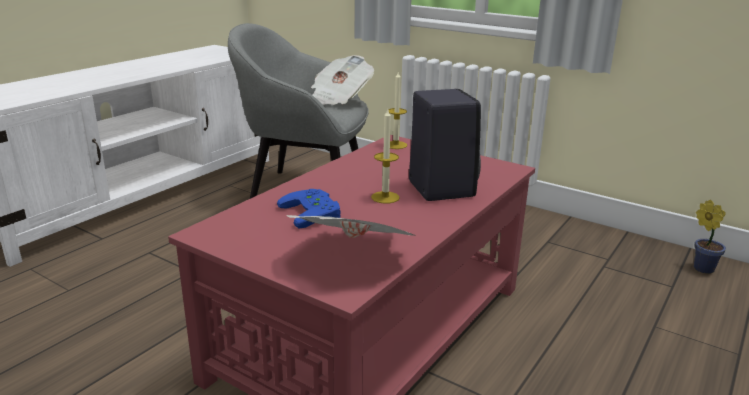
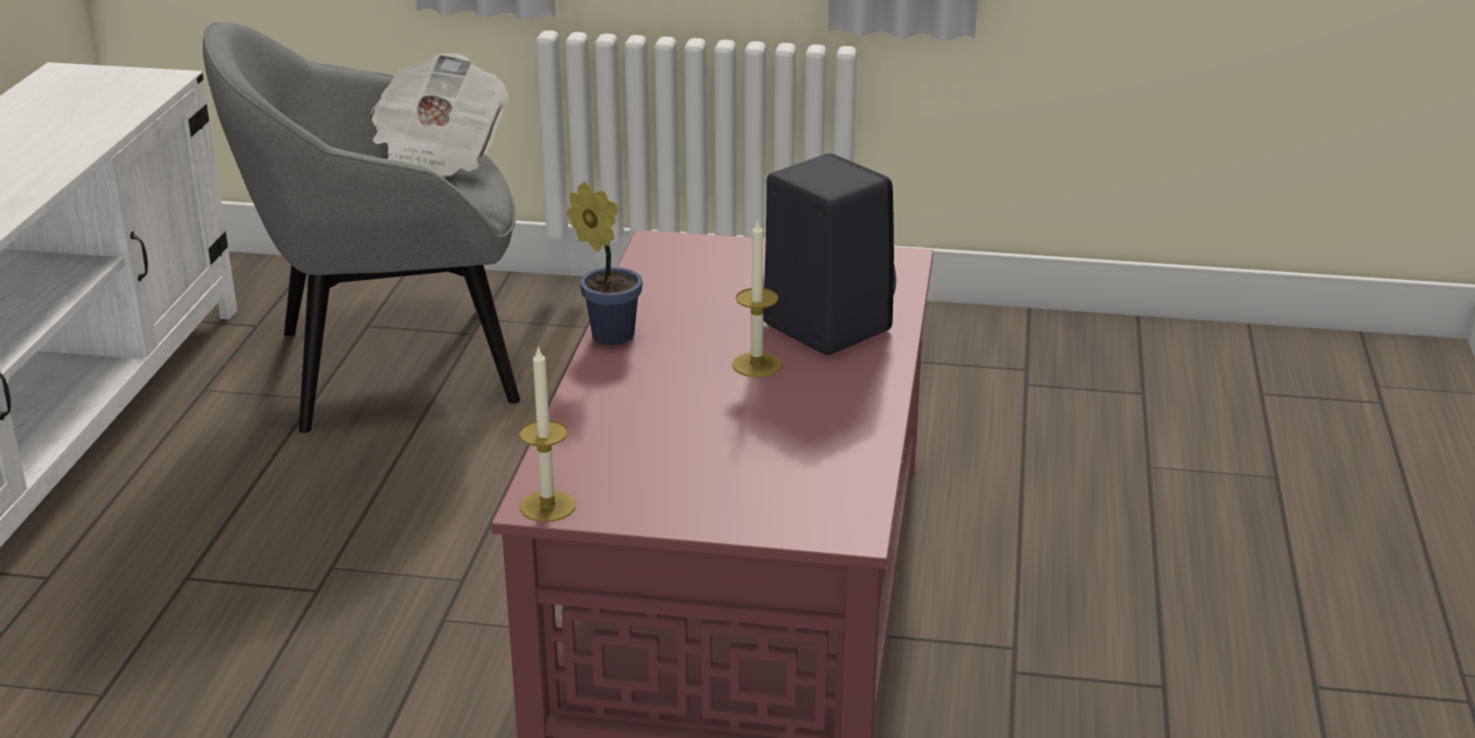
camera: 25 degrees left, 5 degrees up
(314, 212) = (675, 421): blue game controller -> none
(355, 256) = (811, 476): newspaper -> none
(395, 145) = (670, 252): candle -> candle (547, 506)
(701, 268) = (1169, 348): potted plant -> potted plant (608, 334)

